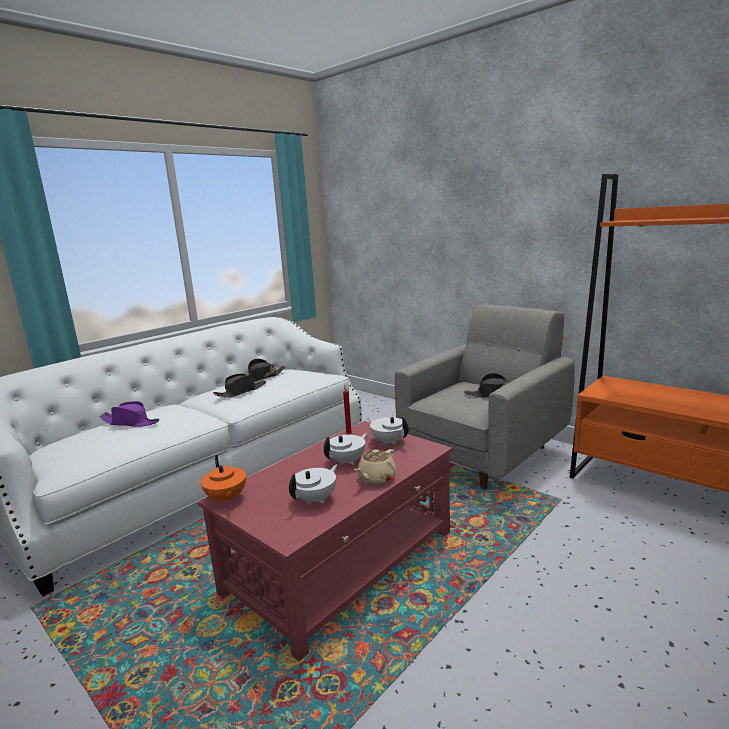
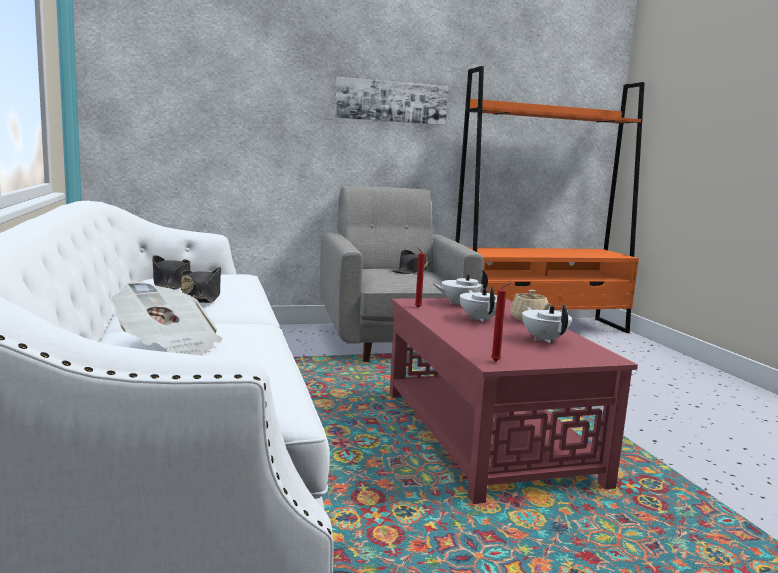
camera: 60 degrees left, 5 degrees down
(130, 422) = (169, 347): purple hat -> newspaper
(226, 499) = (497, 361): orange teapot -> red candle
(533, 221) = (391, 101): none -> picture

